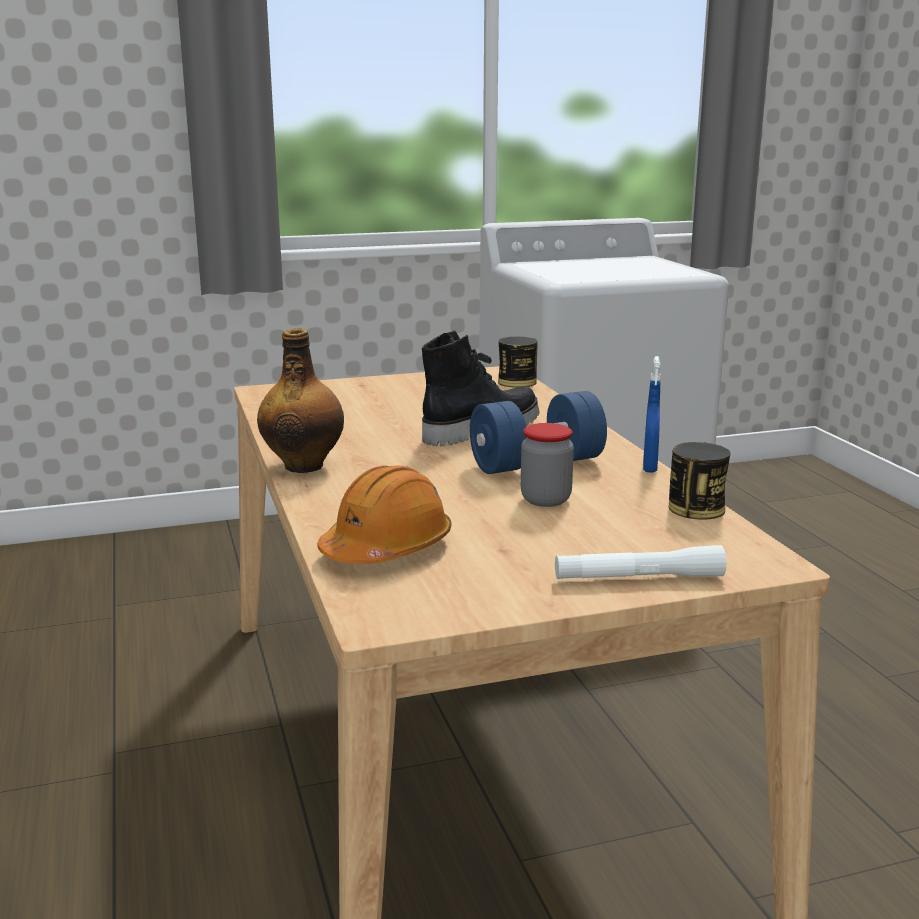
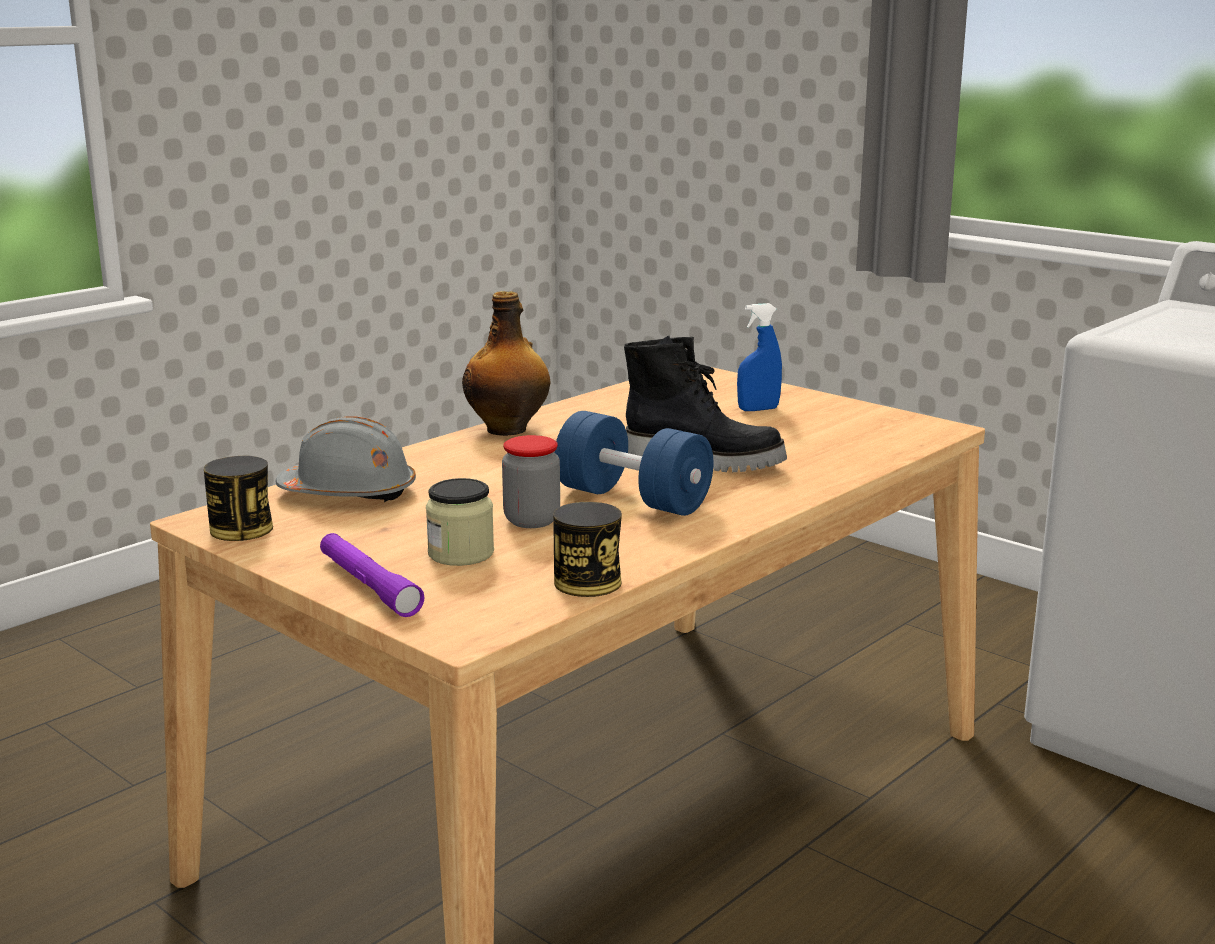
camera: 60 degrees right, 0 degrees up
(387, 548) = (349, 493): orange hard hat -> grey hard hat
(517, 382) = (910, 441): can -> can (241, 529)
(595, 534) = (461, 553): none -> jar
(638, 578) = (369, 586): white flashlight -> purple flashlight
(650, 467) = (695, 544): blue spray bottle -> blue spray bottle (758, 409)

